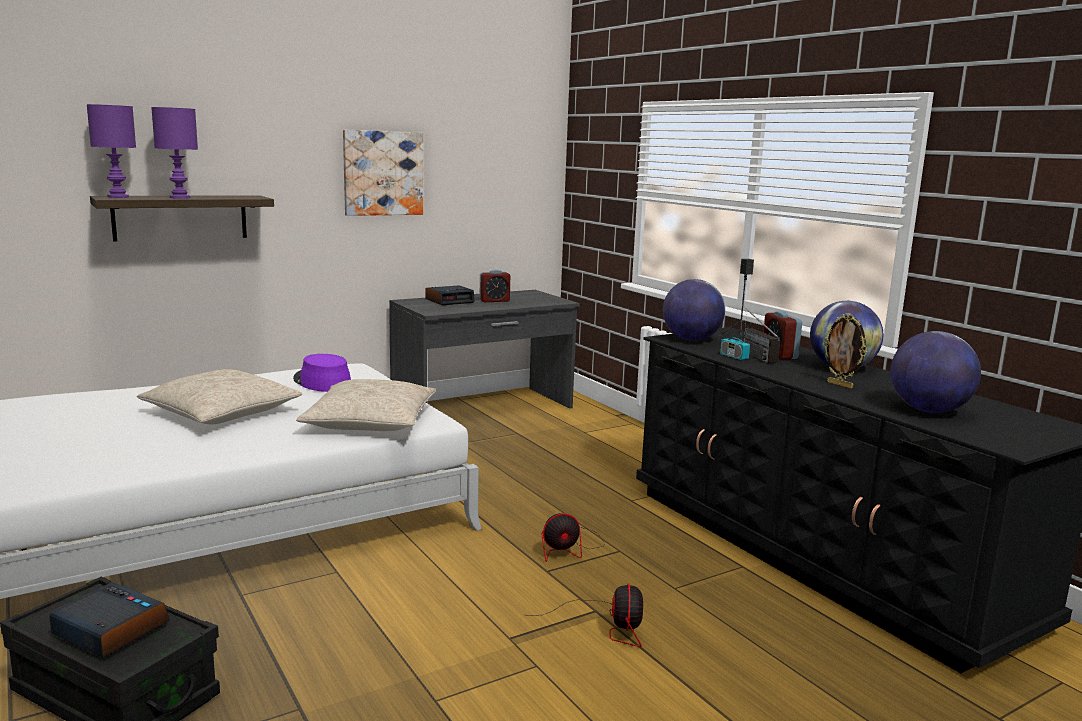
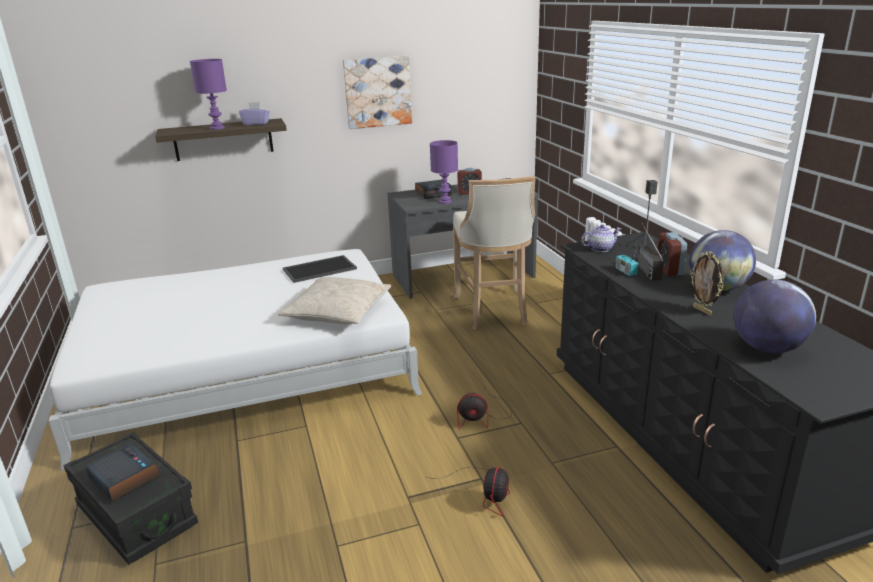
camera: 15 degrees right, 10 degrees up
(117, 197) = (174, 130): purple table lamp -> purple table lamp (444, 202)
(222, 412) = (237, 300): beige pillow -> none
(231, 197) = (256, 123): none -> purple tissue box
(322, 382) = (319, 270): purple hat -> tray
(536, 442) = (493, 312): none -> beige stool
(691, 339) = (600, 248): globe -> teapot

